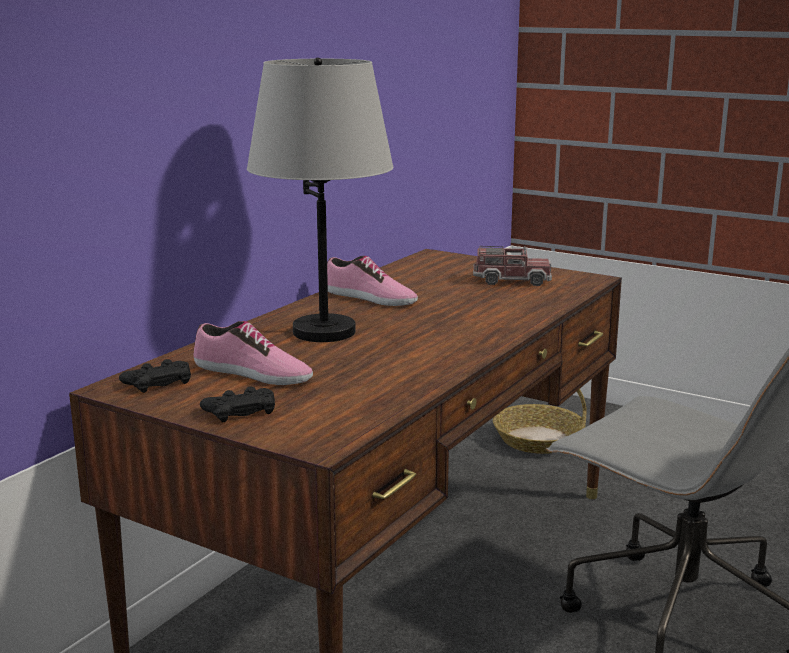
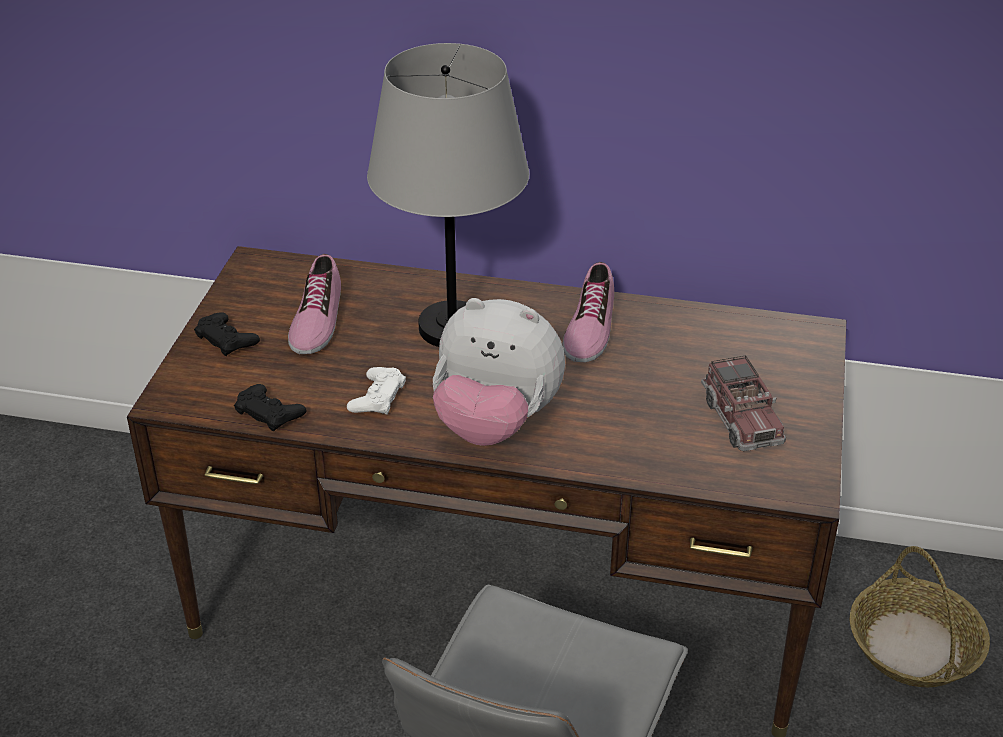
camera: 70 degrees right, 20 degrees up
(157, 382) = (274, 278): black game controller -> black game controller (269, 412)
(397, 364) = (377, 397): none -> white game controller
(466, 334) = (495, 423): none -> plush toy

